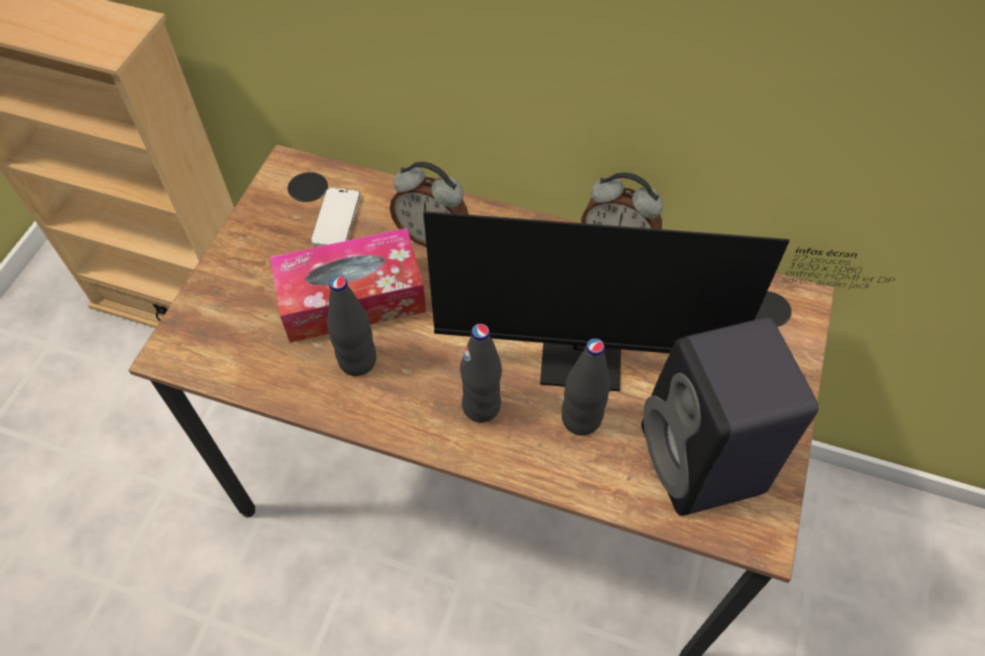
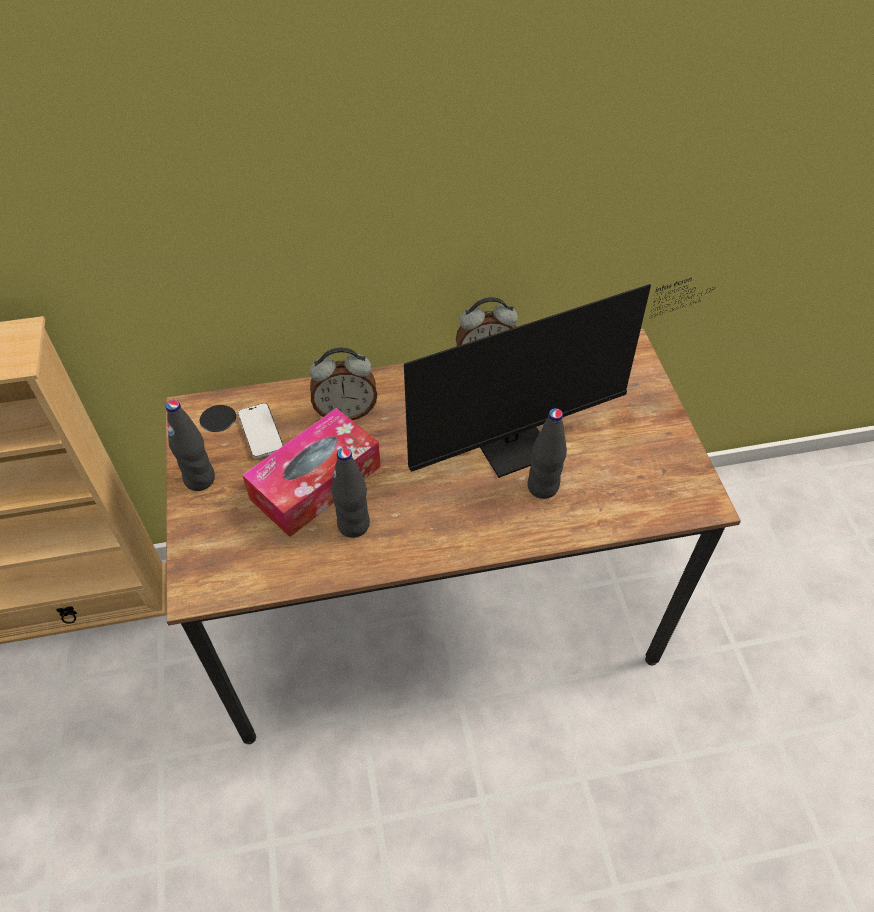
camera: 30 degrees left, 5 degrees down
(481, 406) = (468, 511): black bottle -> black bottle (200, 479)
(704, 462) = (641, 475): black speaker -> none

